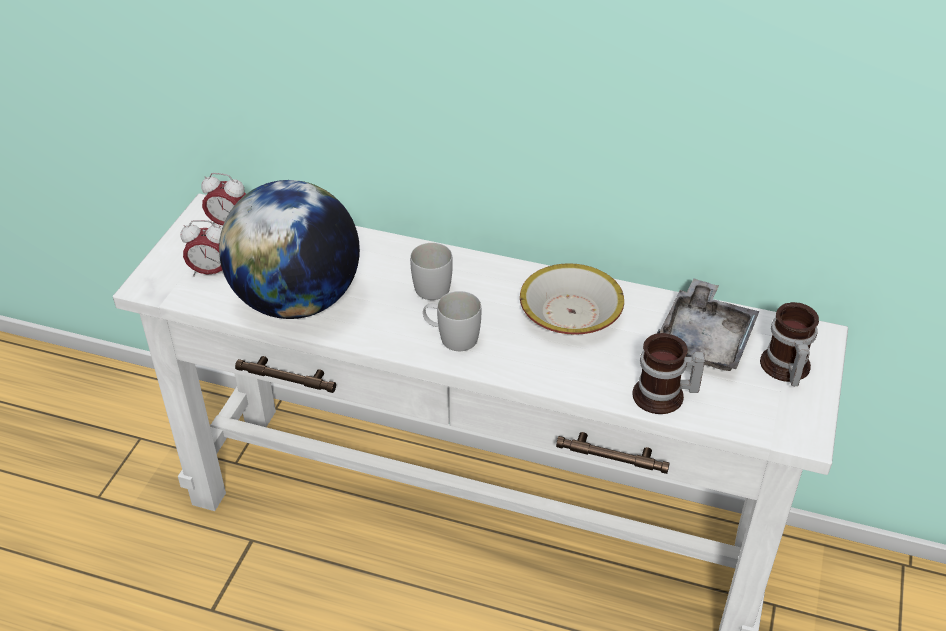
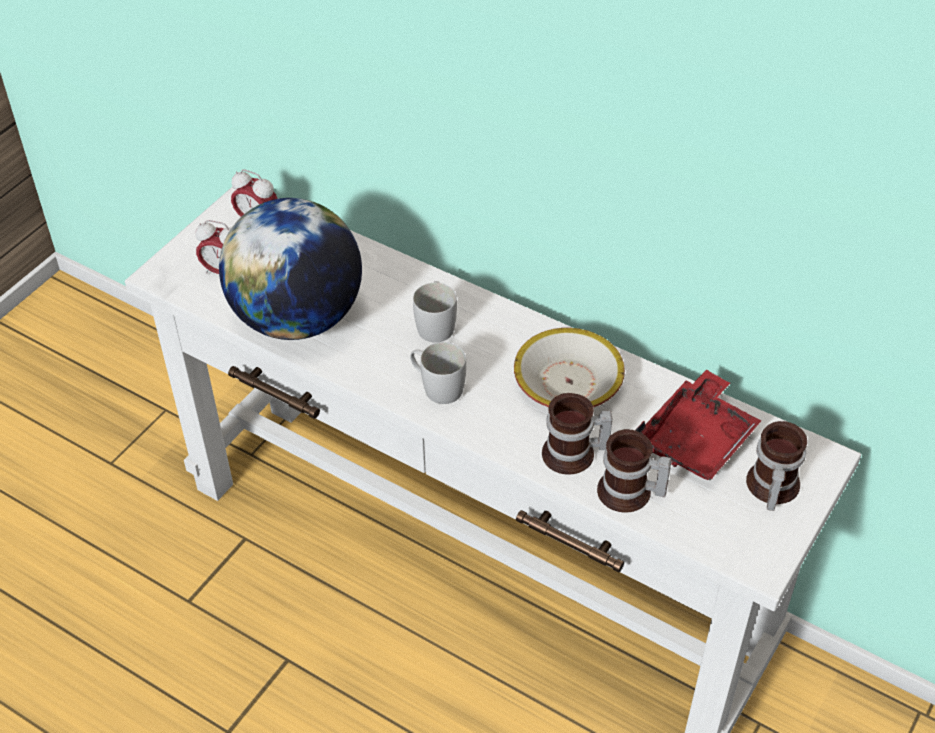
camera: 15 degrees right, 5 degrees up
(600, 374) = (573, 456): none -> mug
(704, 340) = (697, 439): grey tray -> red tray

